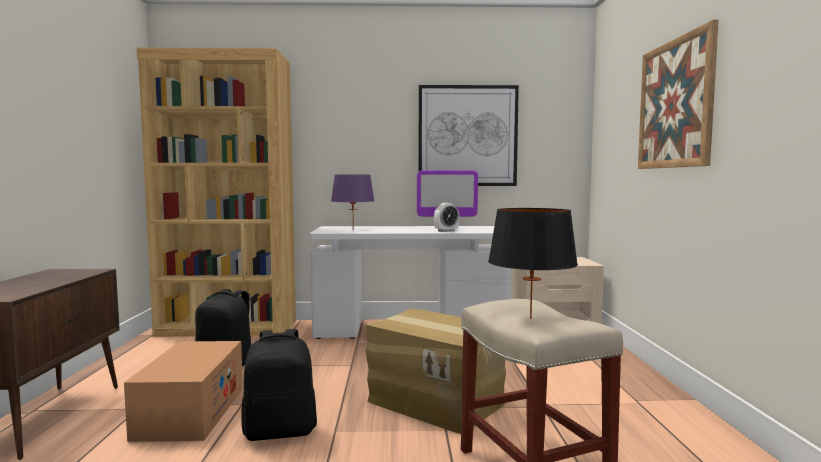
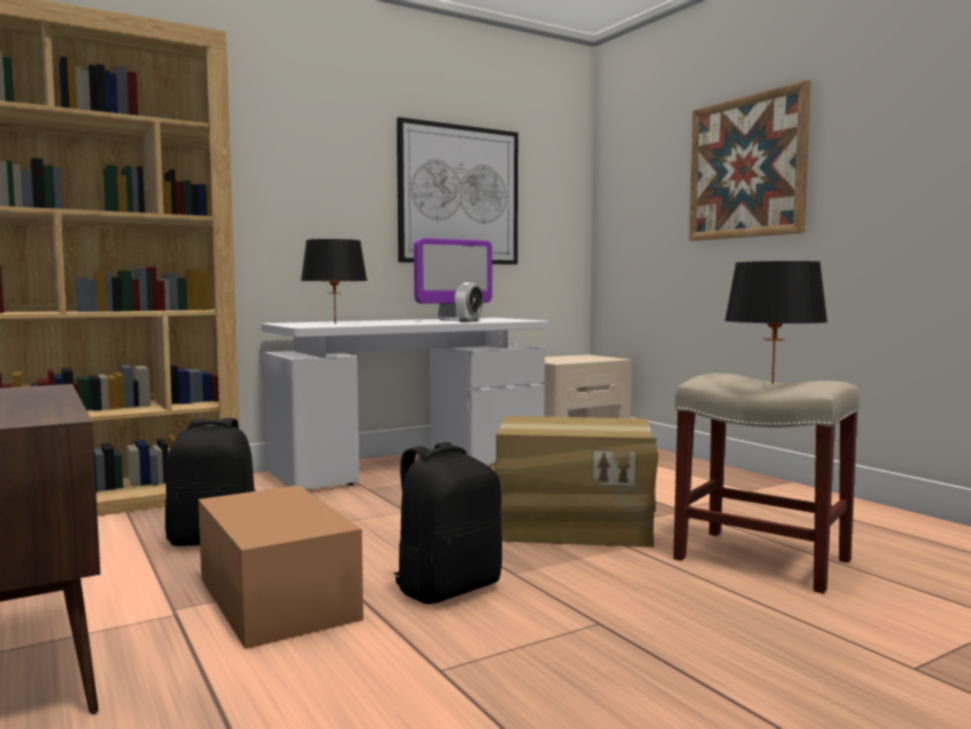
camera: 30 degrees left, 0 degrees up
(353, 229) = (334, 323): purple table lamp -> black table lamp

